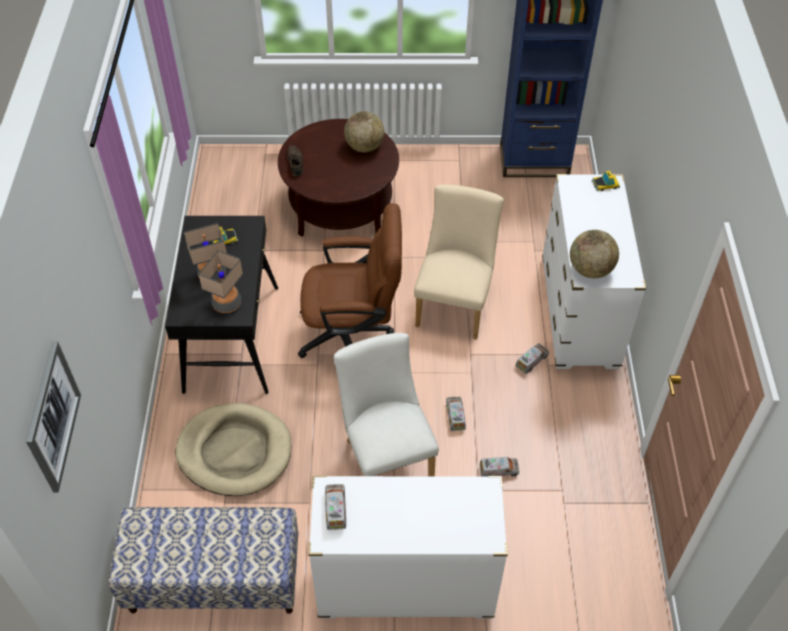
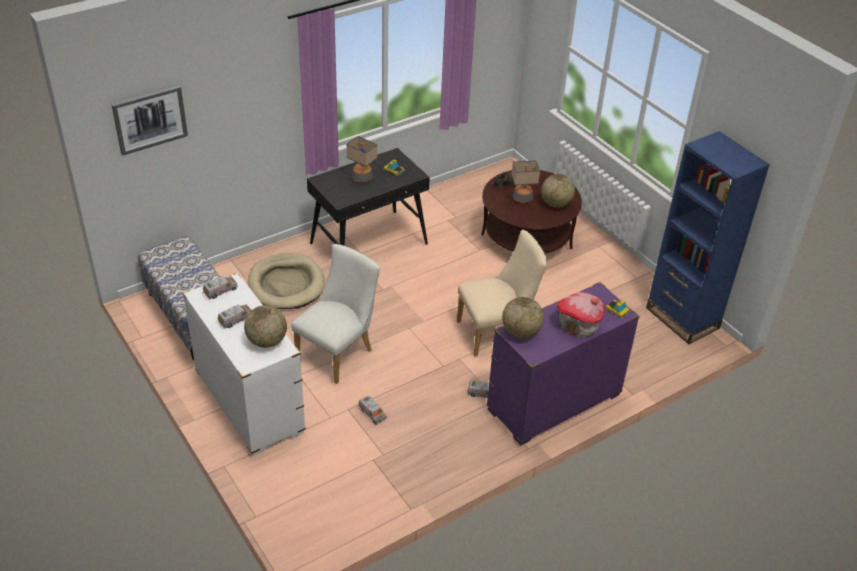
camera: 55 degrees right, 10 degrees down
(227, 303) = (345, 193): table lamp -> table lamp (522, 198)
(353, 334) = (422, 295): brown office chair -> none
(455, 416) = (398, 373): toy truck -> toy truck (236, 319)
(461, 500) = (267, 341): none -> globe
(579, 313) = (553, 403): white dresser -> purple dresser
(608, 222) = (578, 325): none -> toy house

